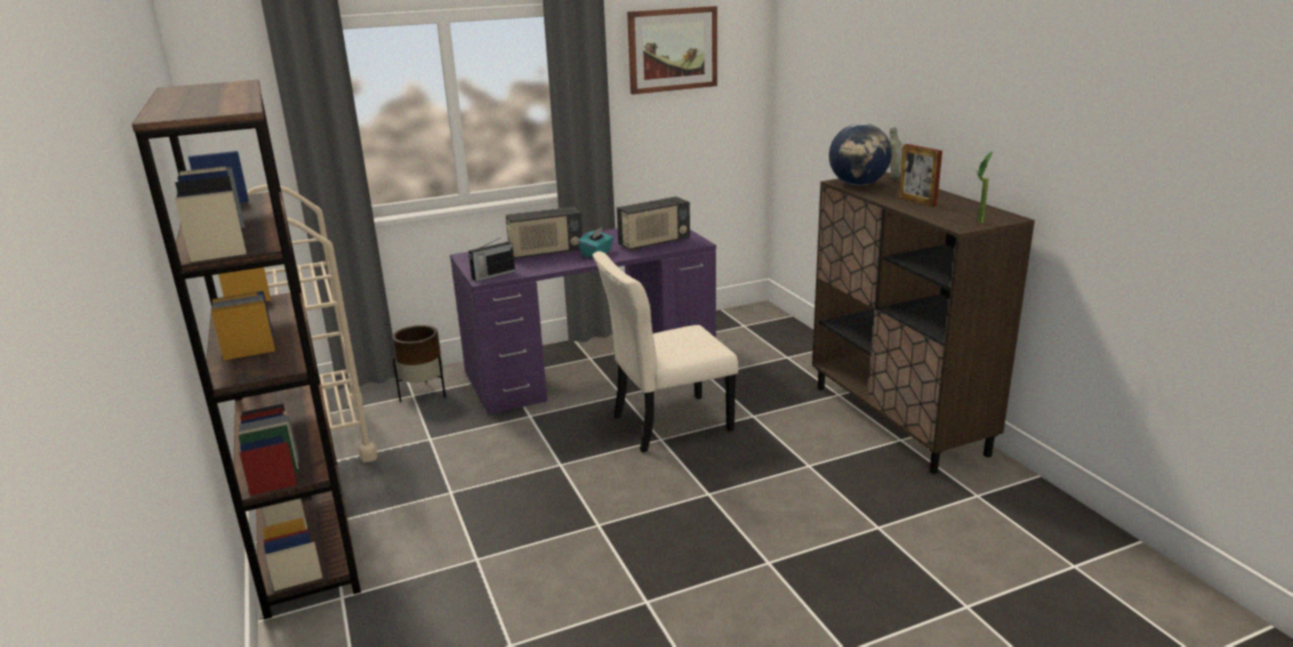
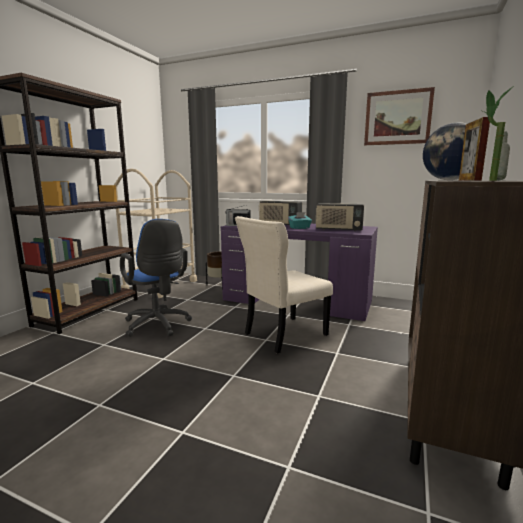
camera: 45 degrees right, 10 degrees down
(488, 496) = (158, 326): none -> blue office chair
(667, 424) = (282, 335): beige chair -> beige chair turned 60 degrees counterclockwise

